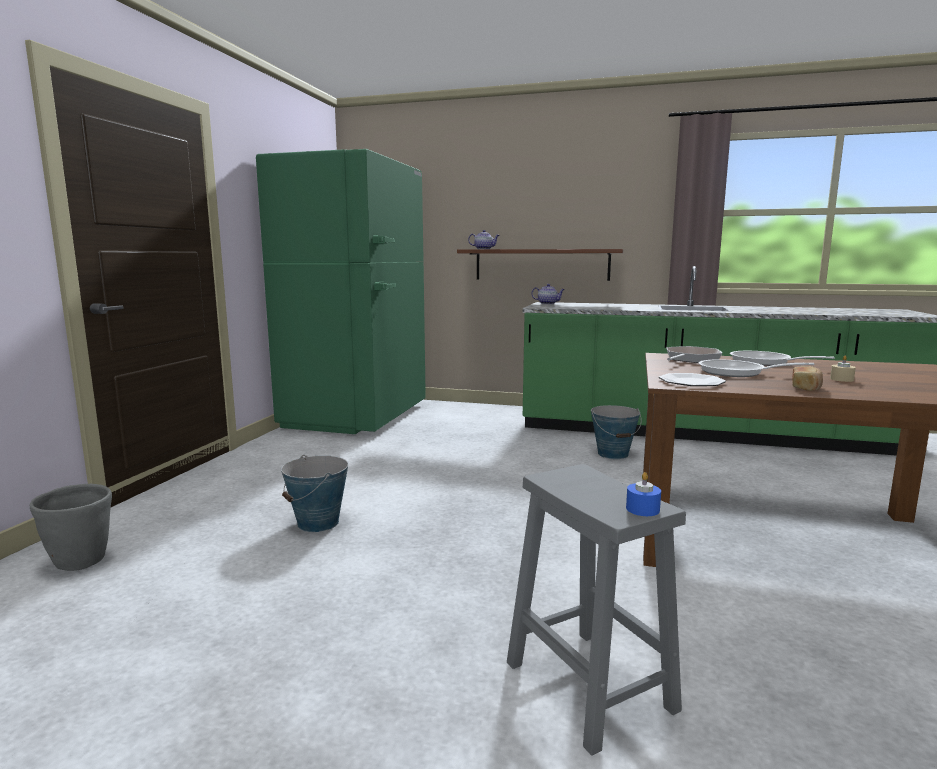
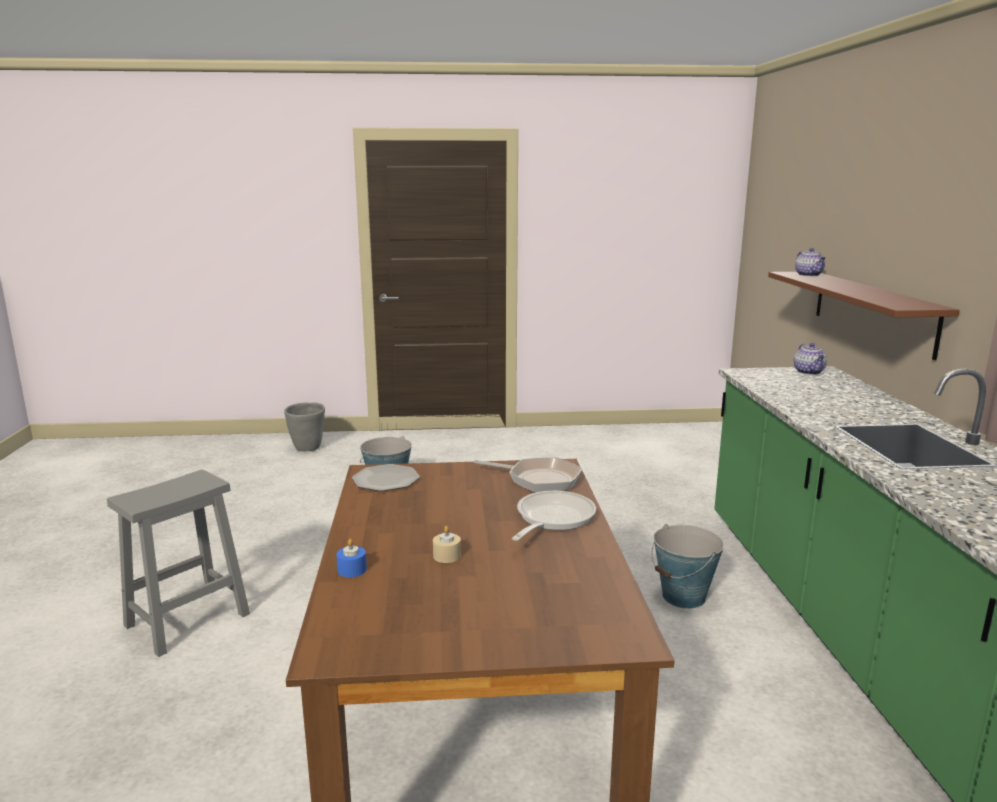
camera: 70 degrees right, 5 degrees up
(357, 416) = (652, 442): green fridge -> none
(642, 509) = (135, 502): blue candle -> blue candle (352, 570)
(737, 373) = (457, 501): frying pan -> none
(806, 387) = (382, 531): bread -> none

